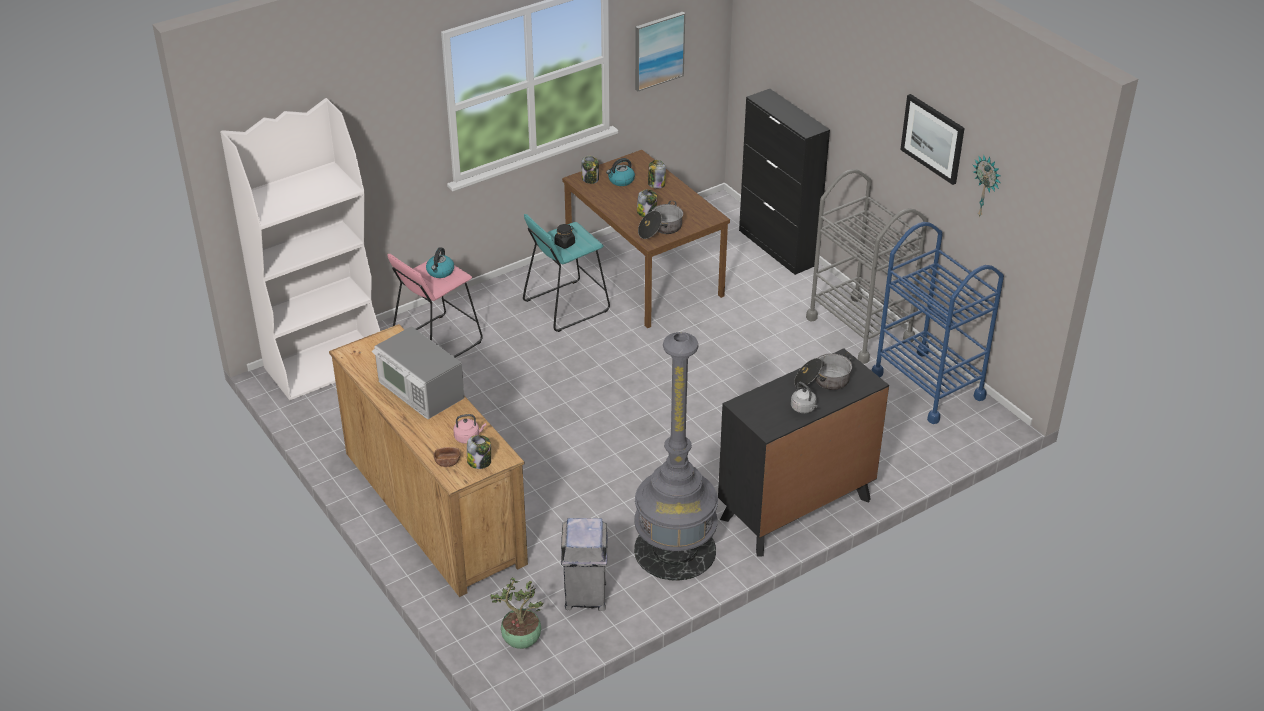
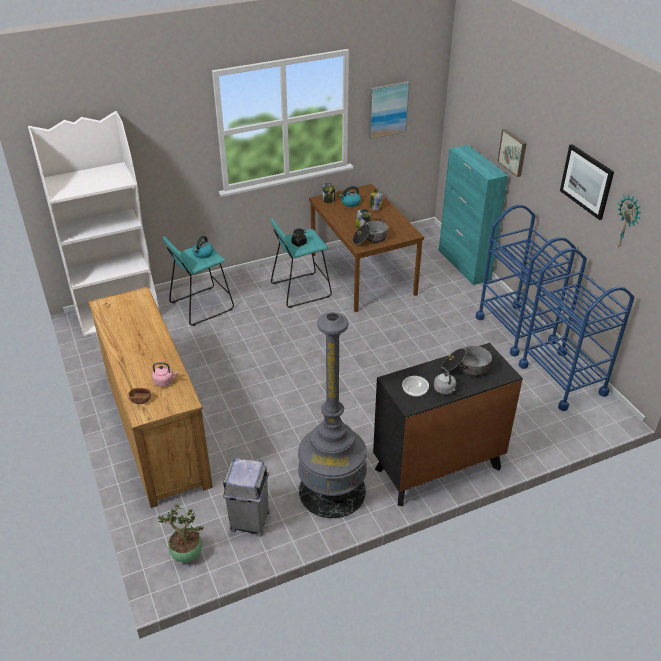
camera: 10 degrees right, 0 degrees up
(420, 391) = (142, 339): microwave -> none
(437, 342) = (201, 306): pink stool -> turquoise stool
(479, 462) = (166, 403): jar -> none
(770, 414) = (415, 391): none -> bowl
(778, 248) = (464, 265): black cabinet -> turquoise cabinet
(834, 100) = (513, 152): none -> picture
(859, 328) = (515, 329): grey cart -> blue cart

